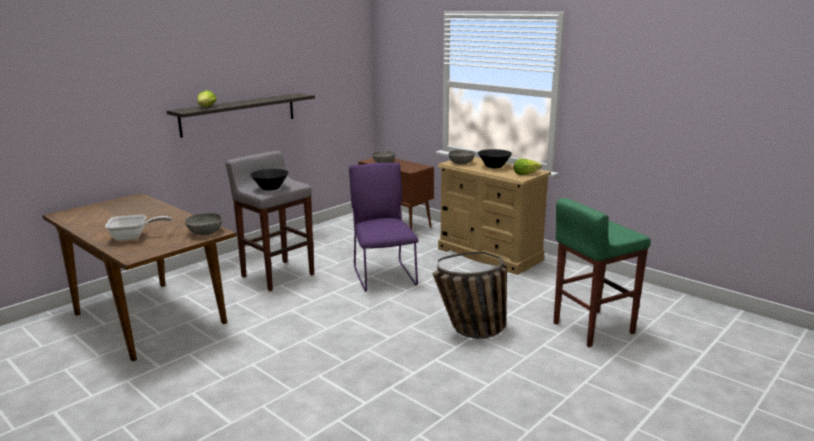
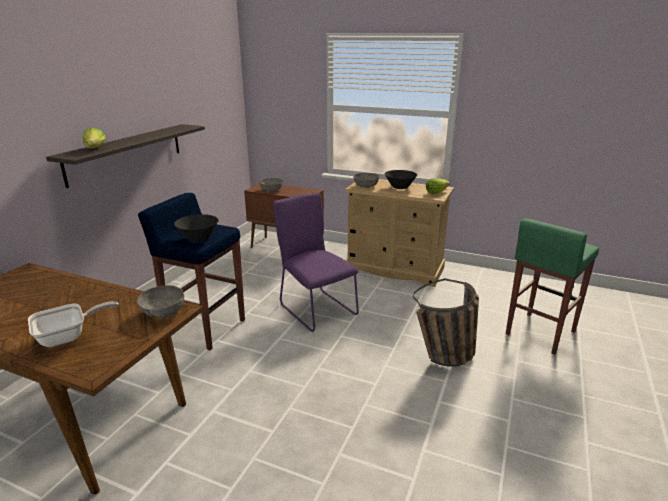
camera: 20 degrees left, 5 degrees up
(277, 275) = (205, 328): grey stool -> blue stool

